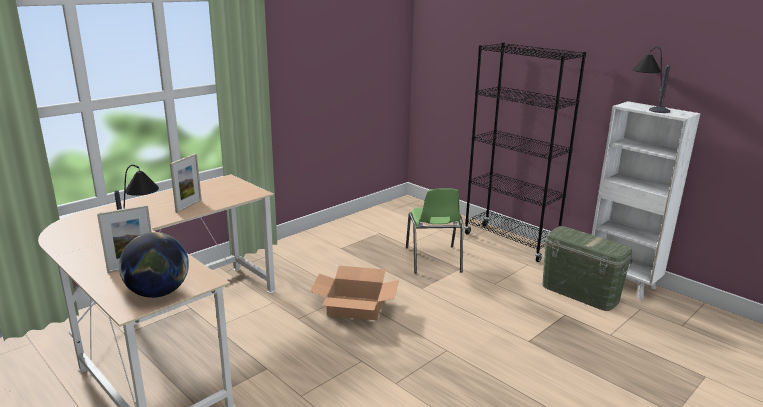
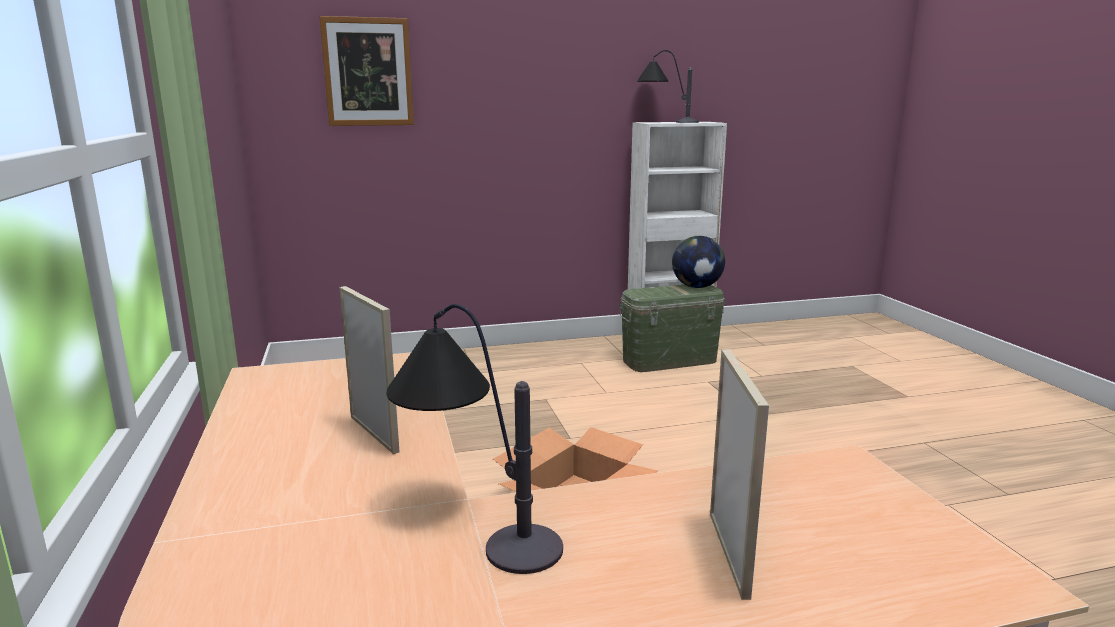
camera: 60 degrees left, 5 degrees down
(158, 293) = (903, 529): globe -> globe (697, 287)
(433, 260) = (501, 407): green chair -> none
(467, 41) = (368, 72): none -> picture
(510, 242) = (517, 354): black bookcase -> none

